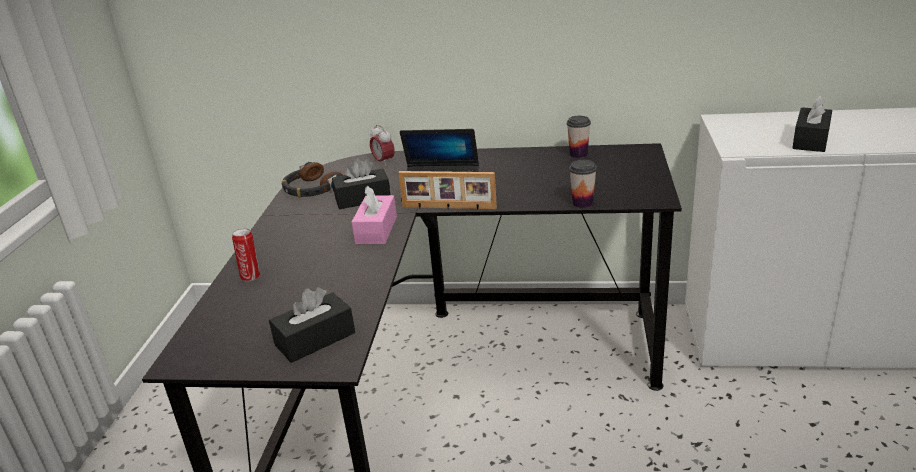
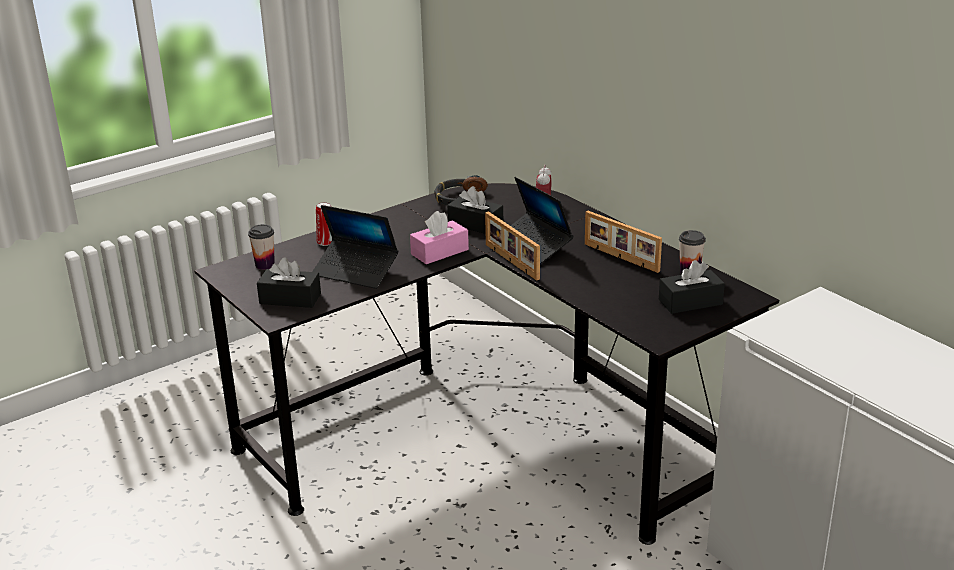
camera: 45 degrees right, 0 degrees up
(332, 282) = (355, 271): none -> laptop
(518, 168) = (620, 258): none -> picture frame
(582, 203) = (600, 310): cup -> cup (265, 265)
(810, 140) = (843, 358): black tissue box -> black tissue box (690, 302)

